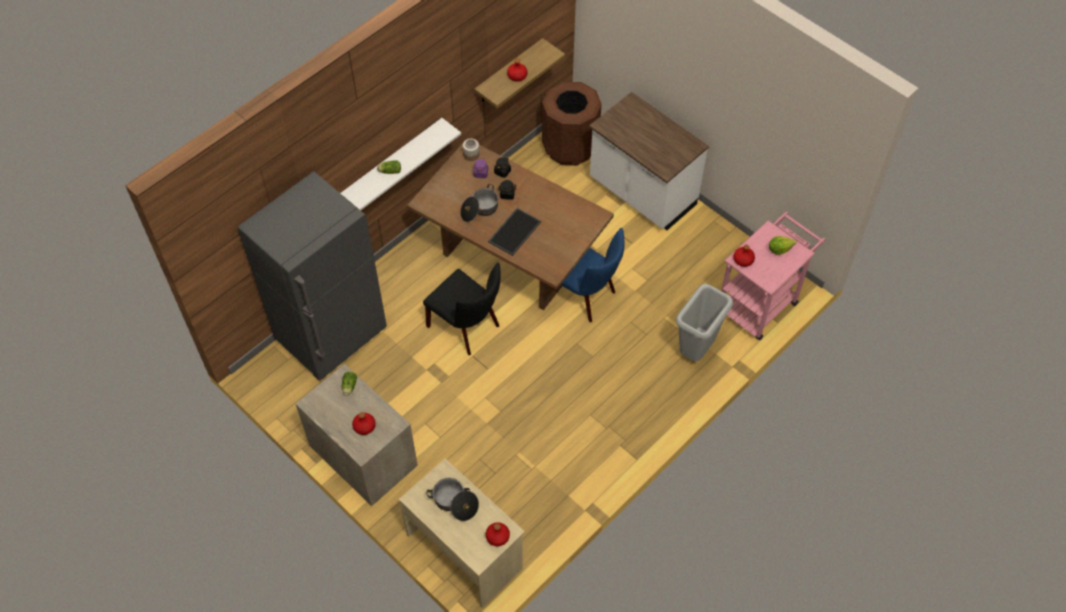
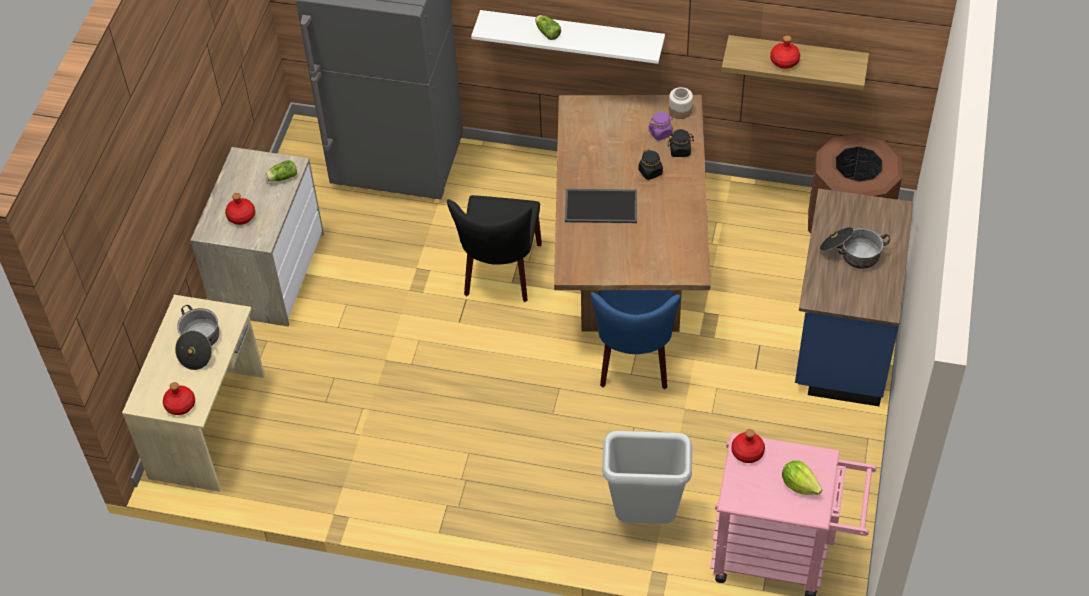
camera: 60 degrees right, 5 degrees down
(479, 210) = (606, 159): cooking pot -> cooking pot (851, 253)
(641, 194) = (842, 340): white counter -> blue counter

